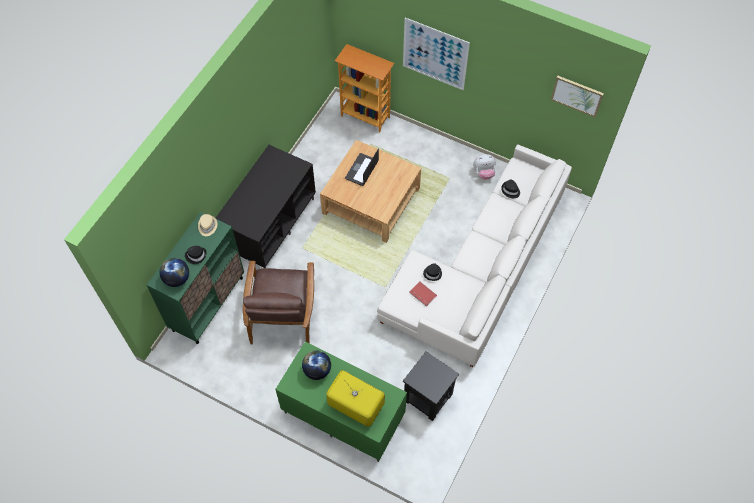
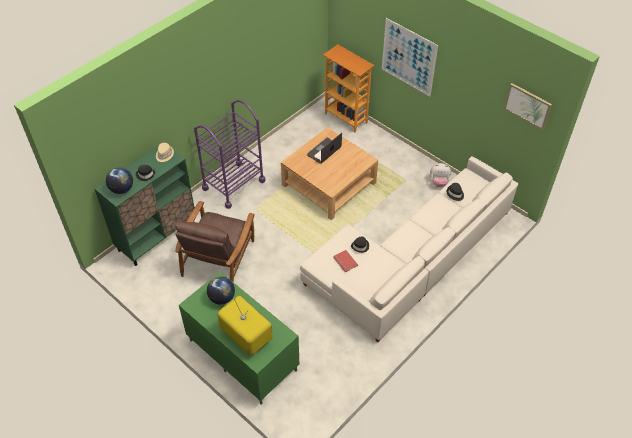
camera: 15 degrees right, 10 degrees down
(270, 224) = (233, 184): black tv stand -> purple cart
(427, 397) = (326, 358): black side table -> none

